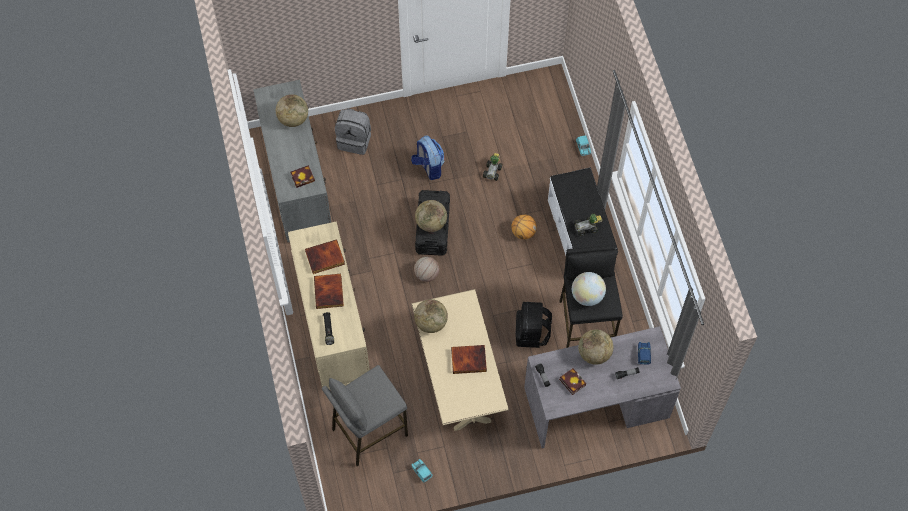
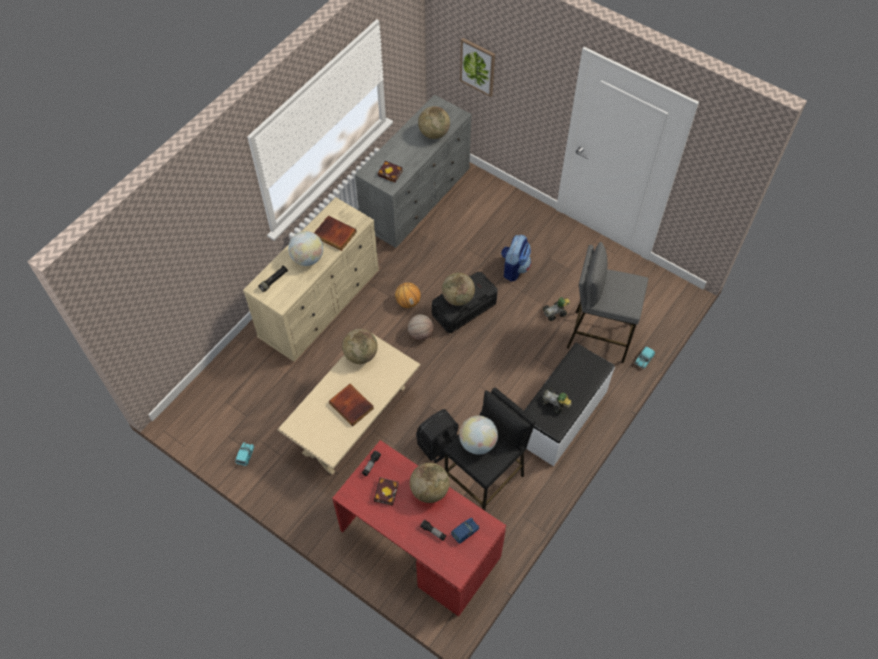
camera: 50 degrees right, 5 degrees down
(291, 39) = (477, 67): none -> picture
(329, 292) = (307, 258): book -> globe
(355, 140) = (487, 207): grey backpack -> none
(369, 432) = (250, 393): grey stool -> grey stool (599, 335)
(523, 232) = (523, 373): basketball -> basketball (408, 302)
(595, 404) = (418, 544): grey desk -> red desk

